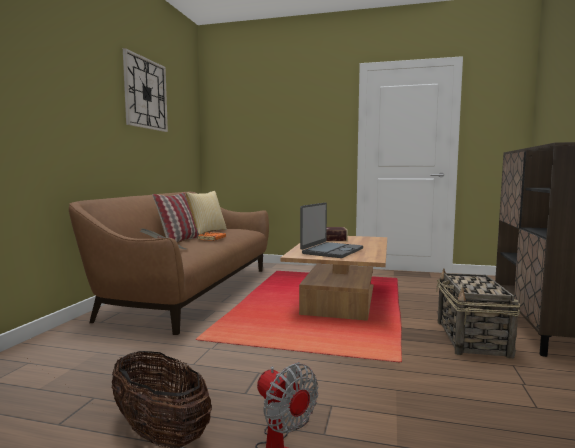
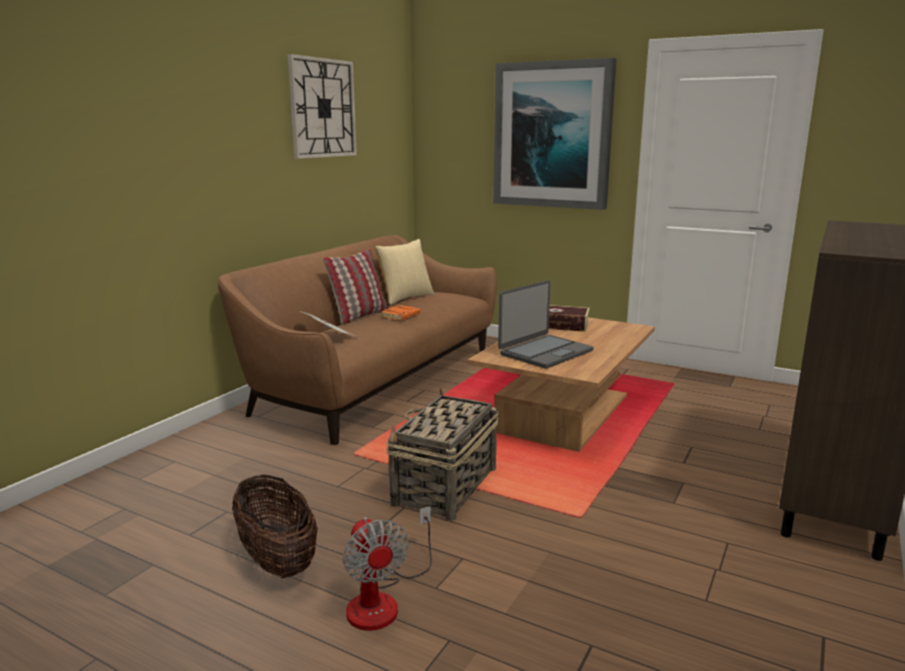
camera: 15 degrees right, 10 degrees up
(299, 124) = (552, 135): none -> picture
(472, 339) = (704, 498): basket -> basket (444, 487)

